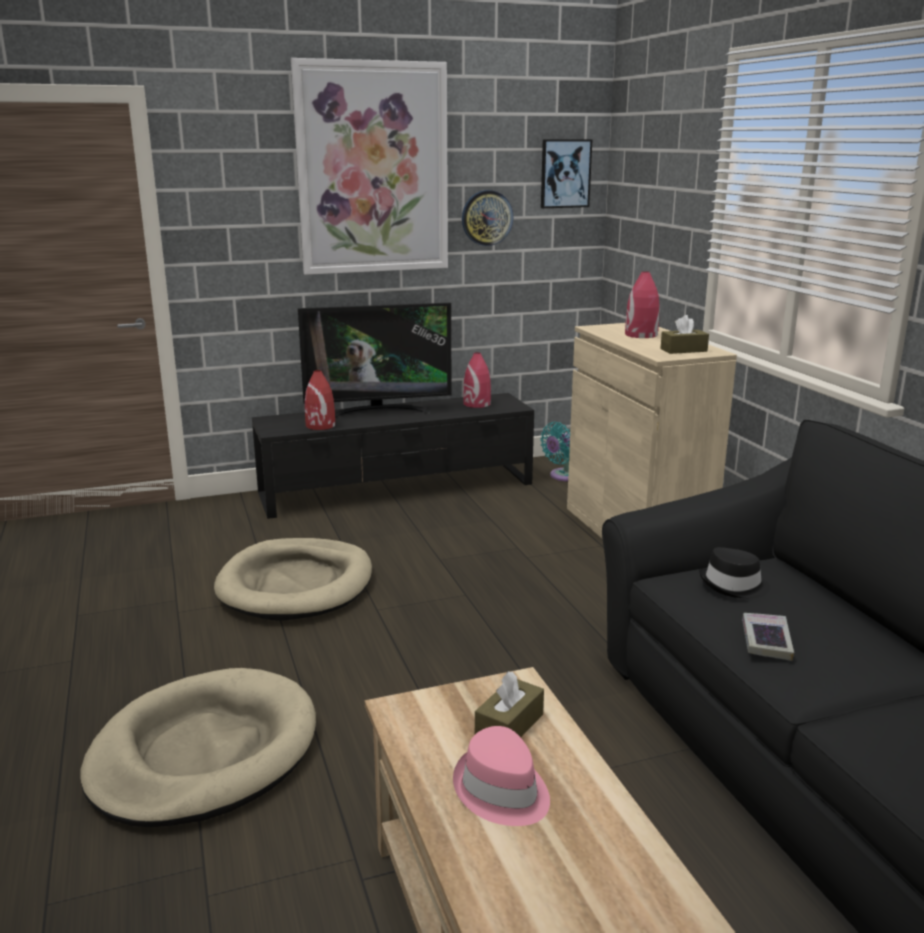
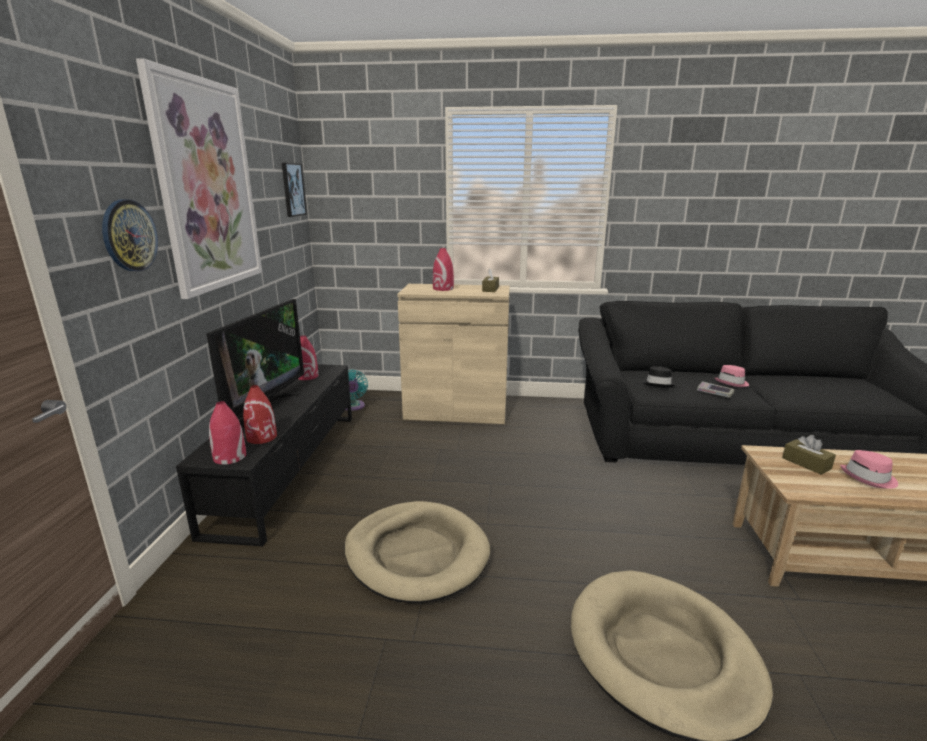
camera: 65 degrees left, 0 degrees up
(277, 426) = (229, 457): none -> red vase
(487, 218) = (268, 227): wall clock -> wall clock (129, 235)
(859, 659) = (732, 383): none -> pink hat

